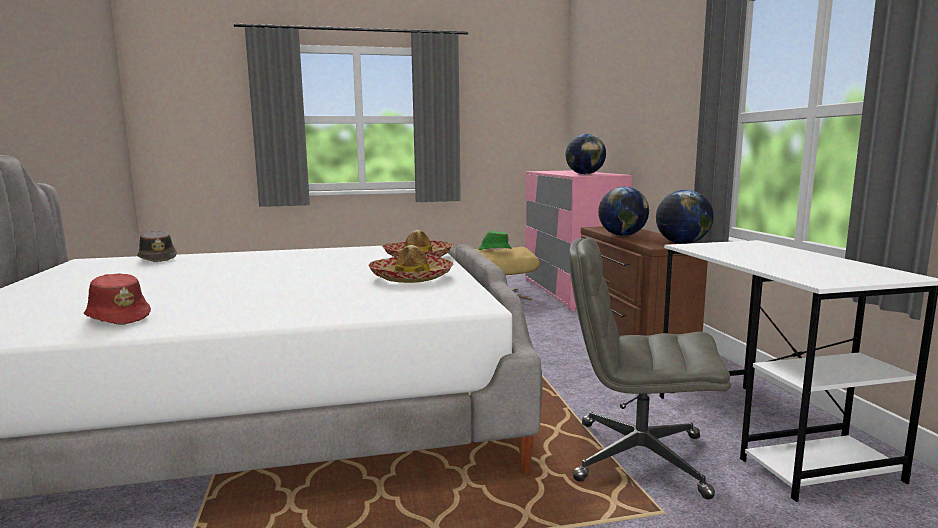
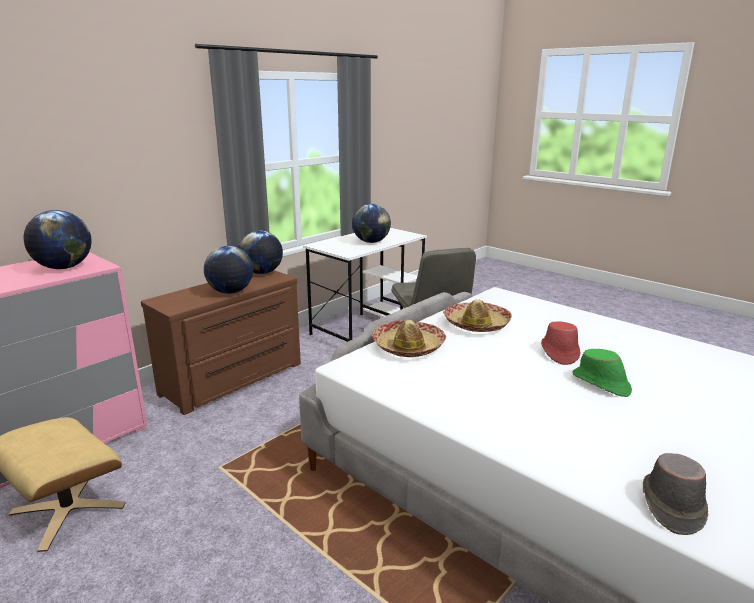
camera: 125 degrees left, 10 degrees up
(119, 318) = (702, 361): red hat -> red hat (559, 352)
(494, 249) = (50, 447): green hat -> green hat (601, 384)
(764, 258) = (371, 242): none -> globe

